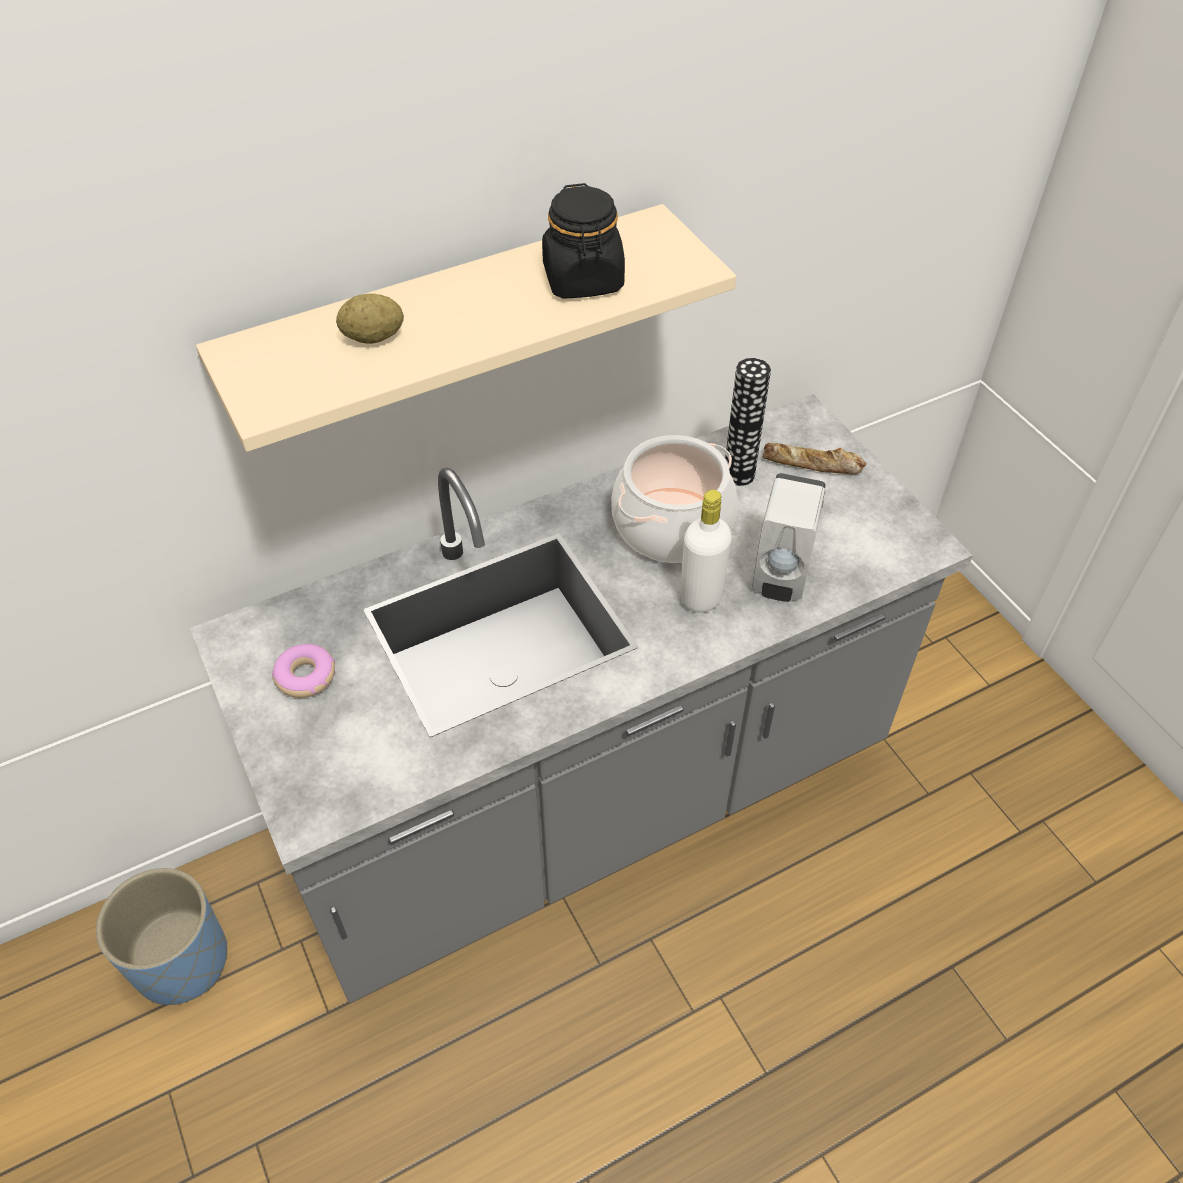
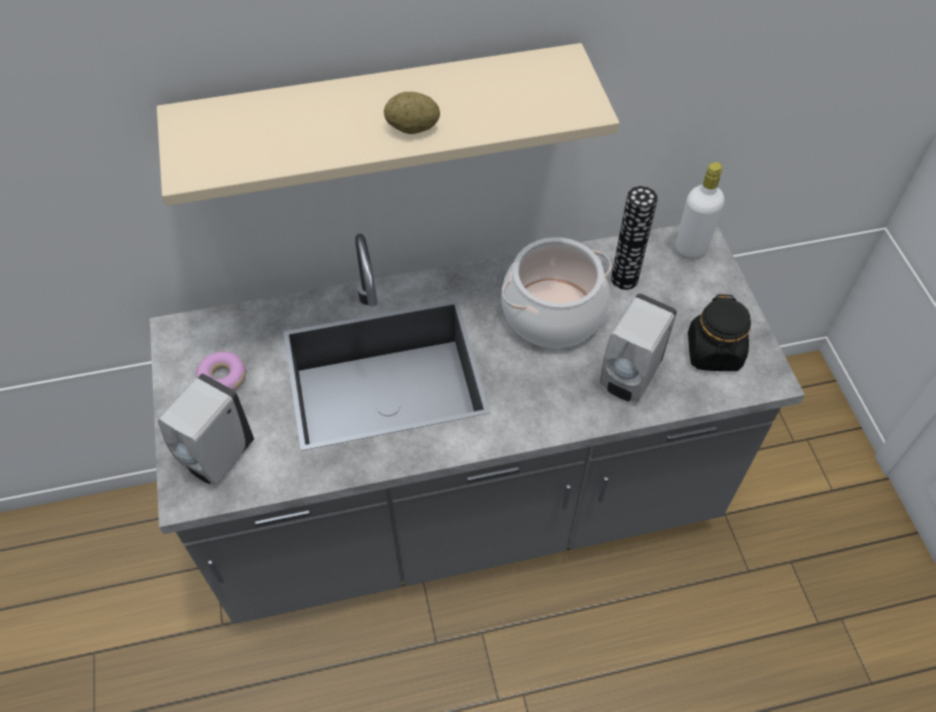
camera: 15 degrees right, 5 degrees up
(181, 960) = (128, 556): blue planter -> none
(330, 770) = (217, 459): none -> white soap dispenser
(373, 337) = (295, 125): potato -> potato (412, 128)
(583, 280) = (485, 103): black jar -> black jar (714, 352)
(700, 598) = (555, 382): white bottle -> white bottle (691, 249)
(813, 465) = (691, 283): bread -> none

